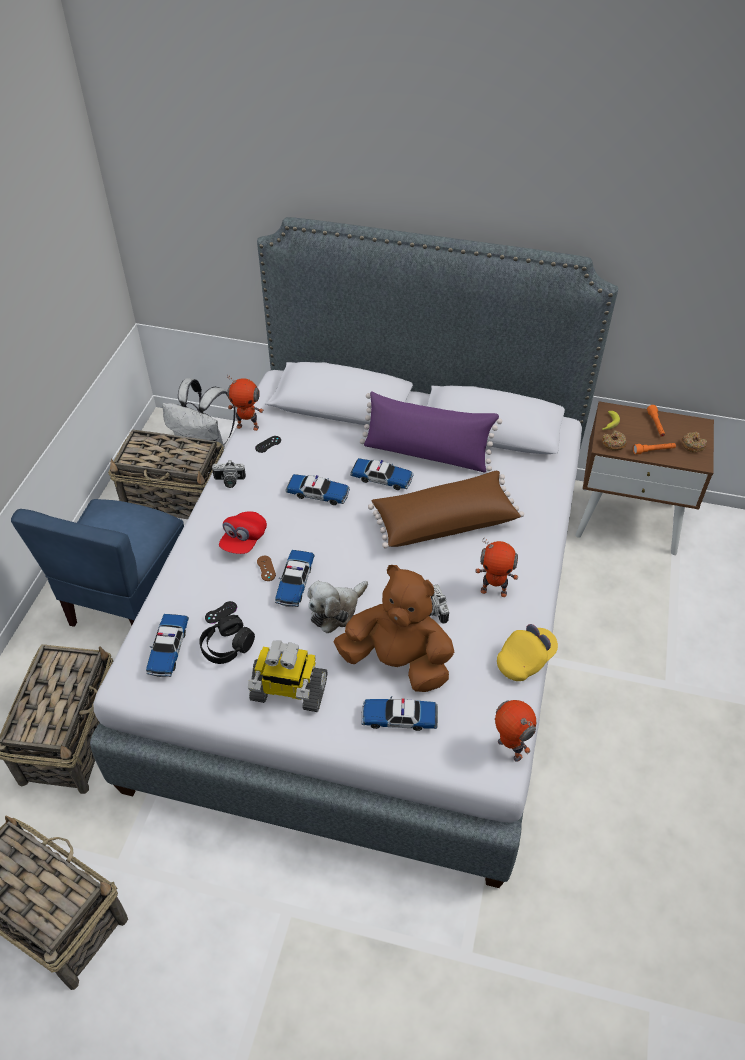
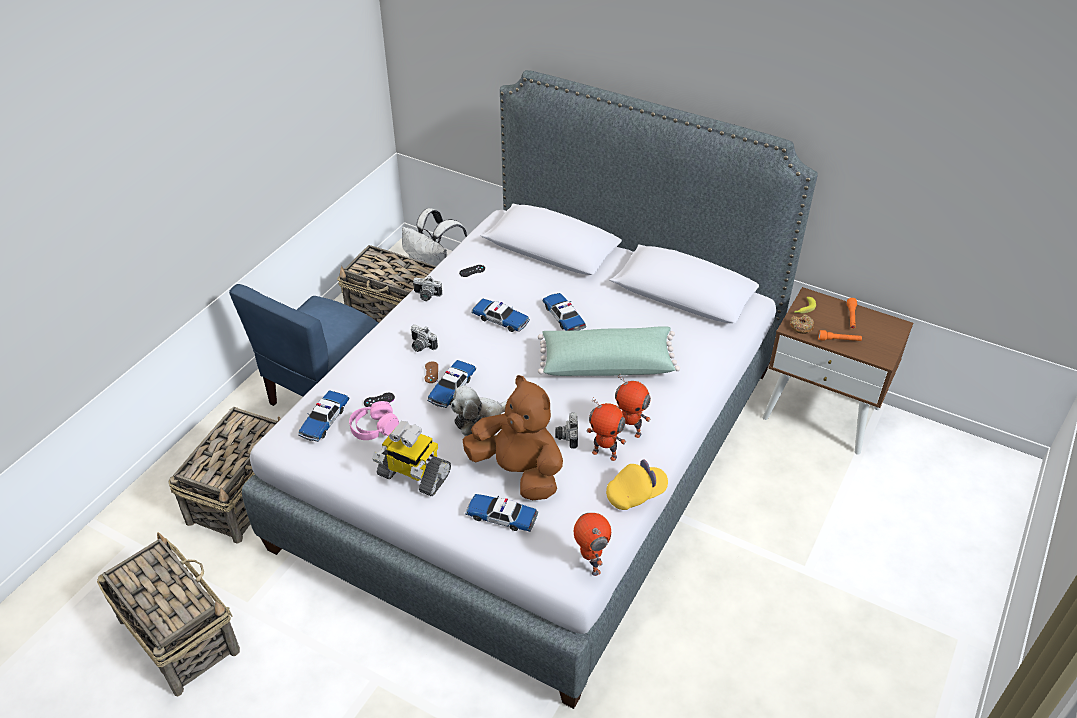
camera: 15 degrees right, 5 degrees down
(227, 646) = (374, 428): black headphones -> pink headphones
(244, 540) = (421, 346): red cap -> camera
(248, 426) = (460, 253): toy robot -> toy robot (605, 453)
(381, 478) = (563, 317): toy car -> toy car turned 150 degrees counterclockwise
(426, 454) = (613, 303): purple pillow -> none
(444, 521) = (606, 363): brown pillow -> green pillow
(692, 445) = (881, 342): donut -> none

